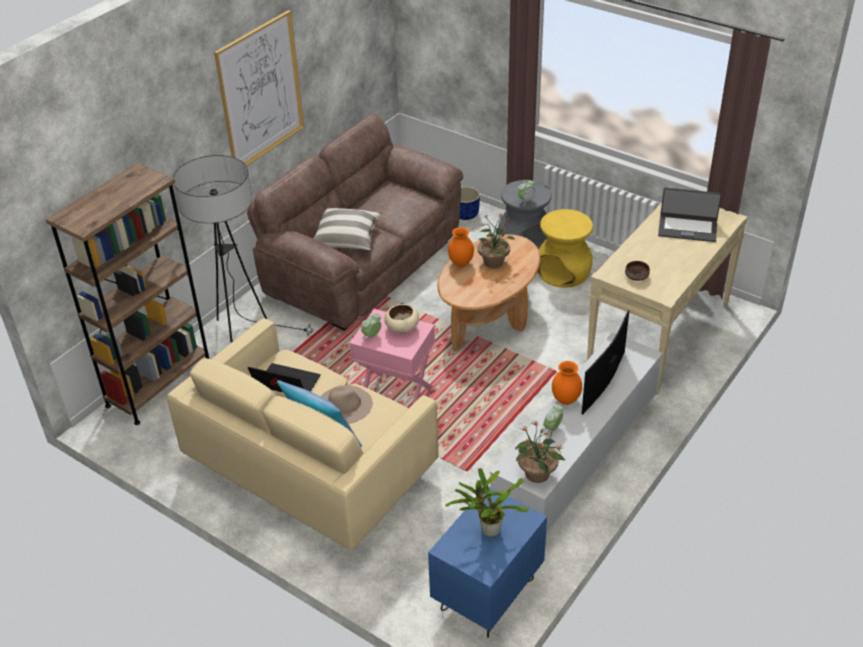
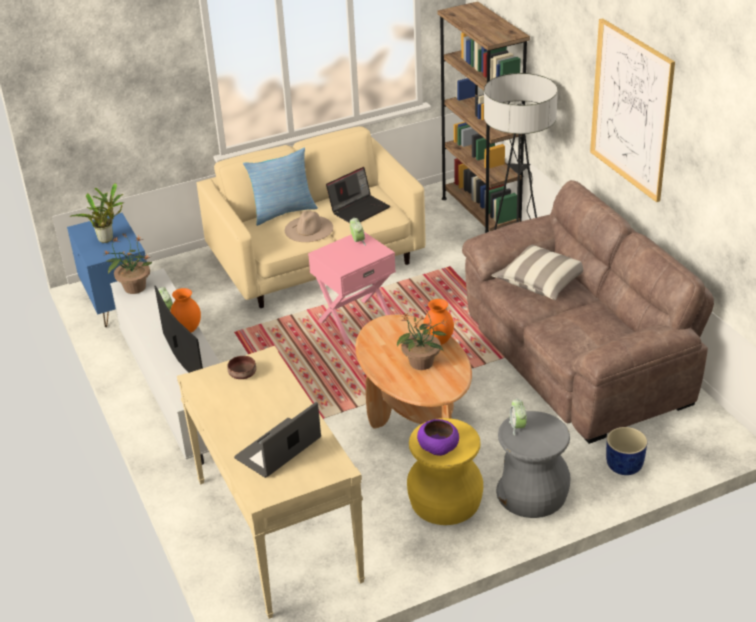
camera: 120 degrees right, 5 degrees down
(401, 327) = (353, 258): beige bowl -> none
(574, 224) = (438, 447): none -> purple bowl

